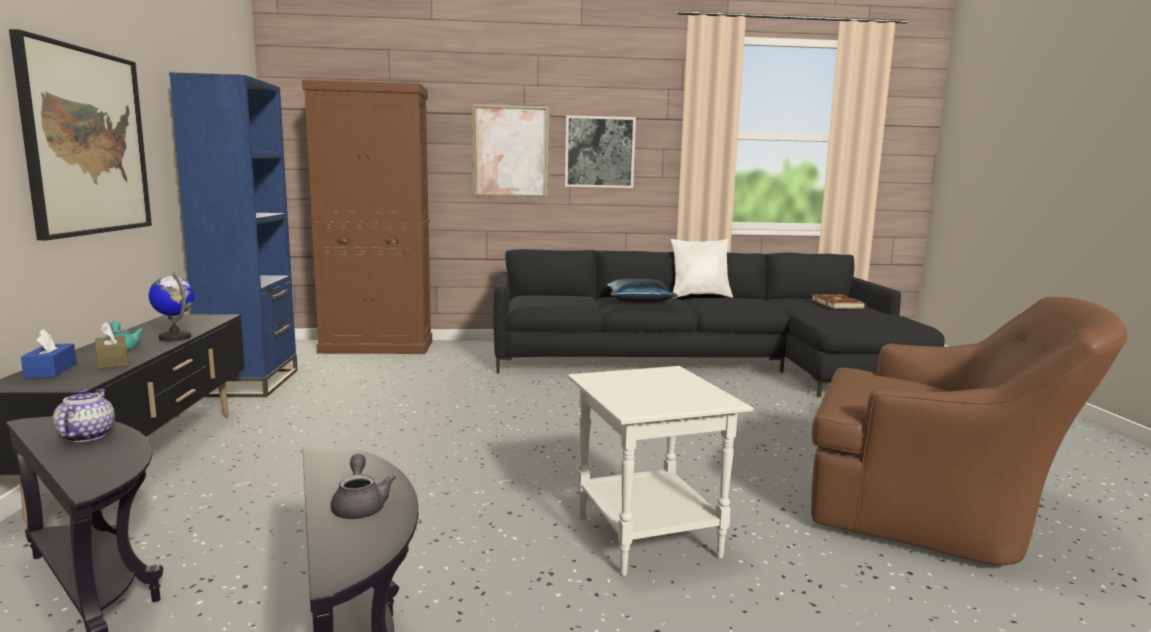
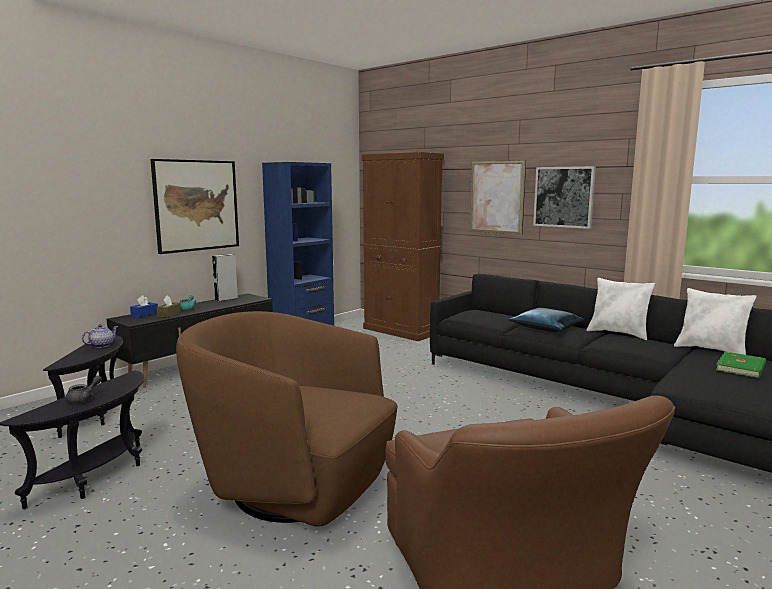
camera: 45 degrees right, 0 degrees up
(153, 326) = (226, 299): none -> grey speaker
(175, 338) = (216, 307): globe -> none
(646, 535) = (293, 486): white side table -> brown armchair
(784, 298) = (711, 350): none -> white pillow
(838, 304) = (742, 367): brown book -> green book

